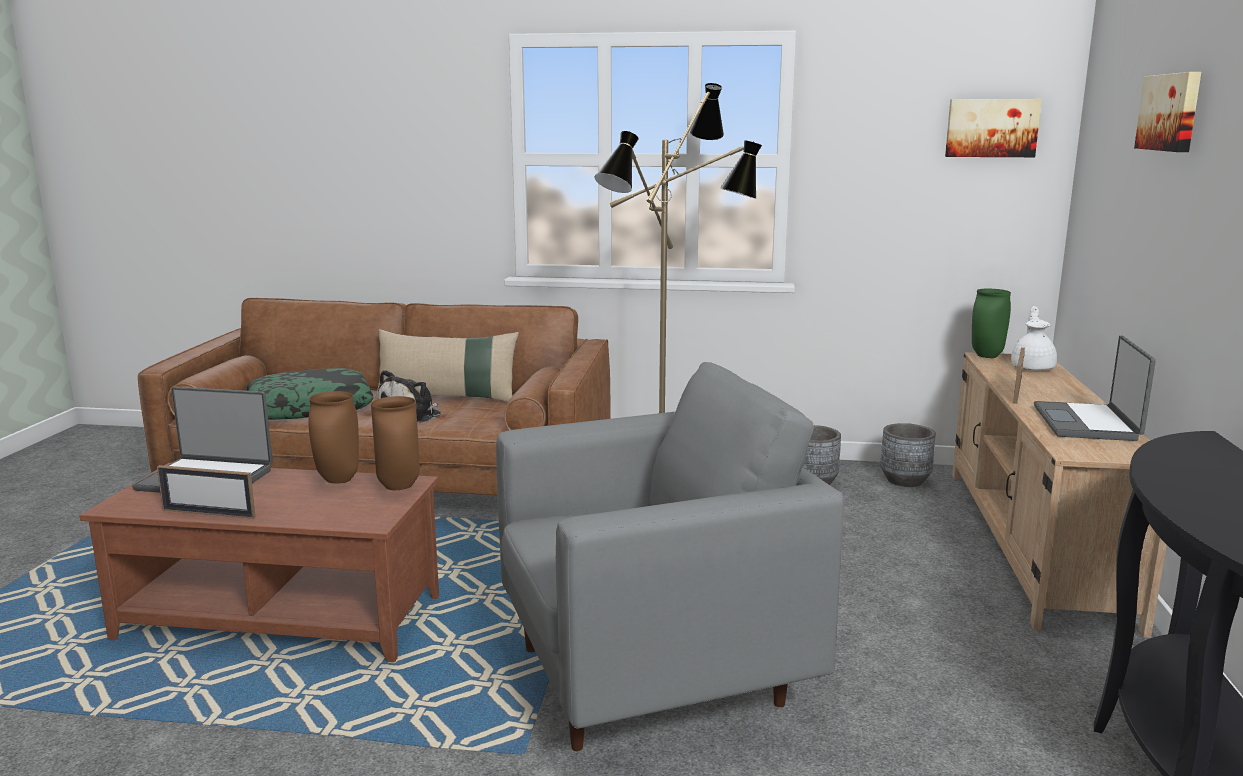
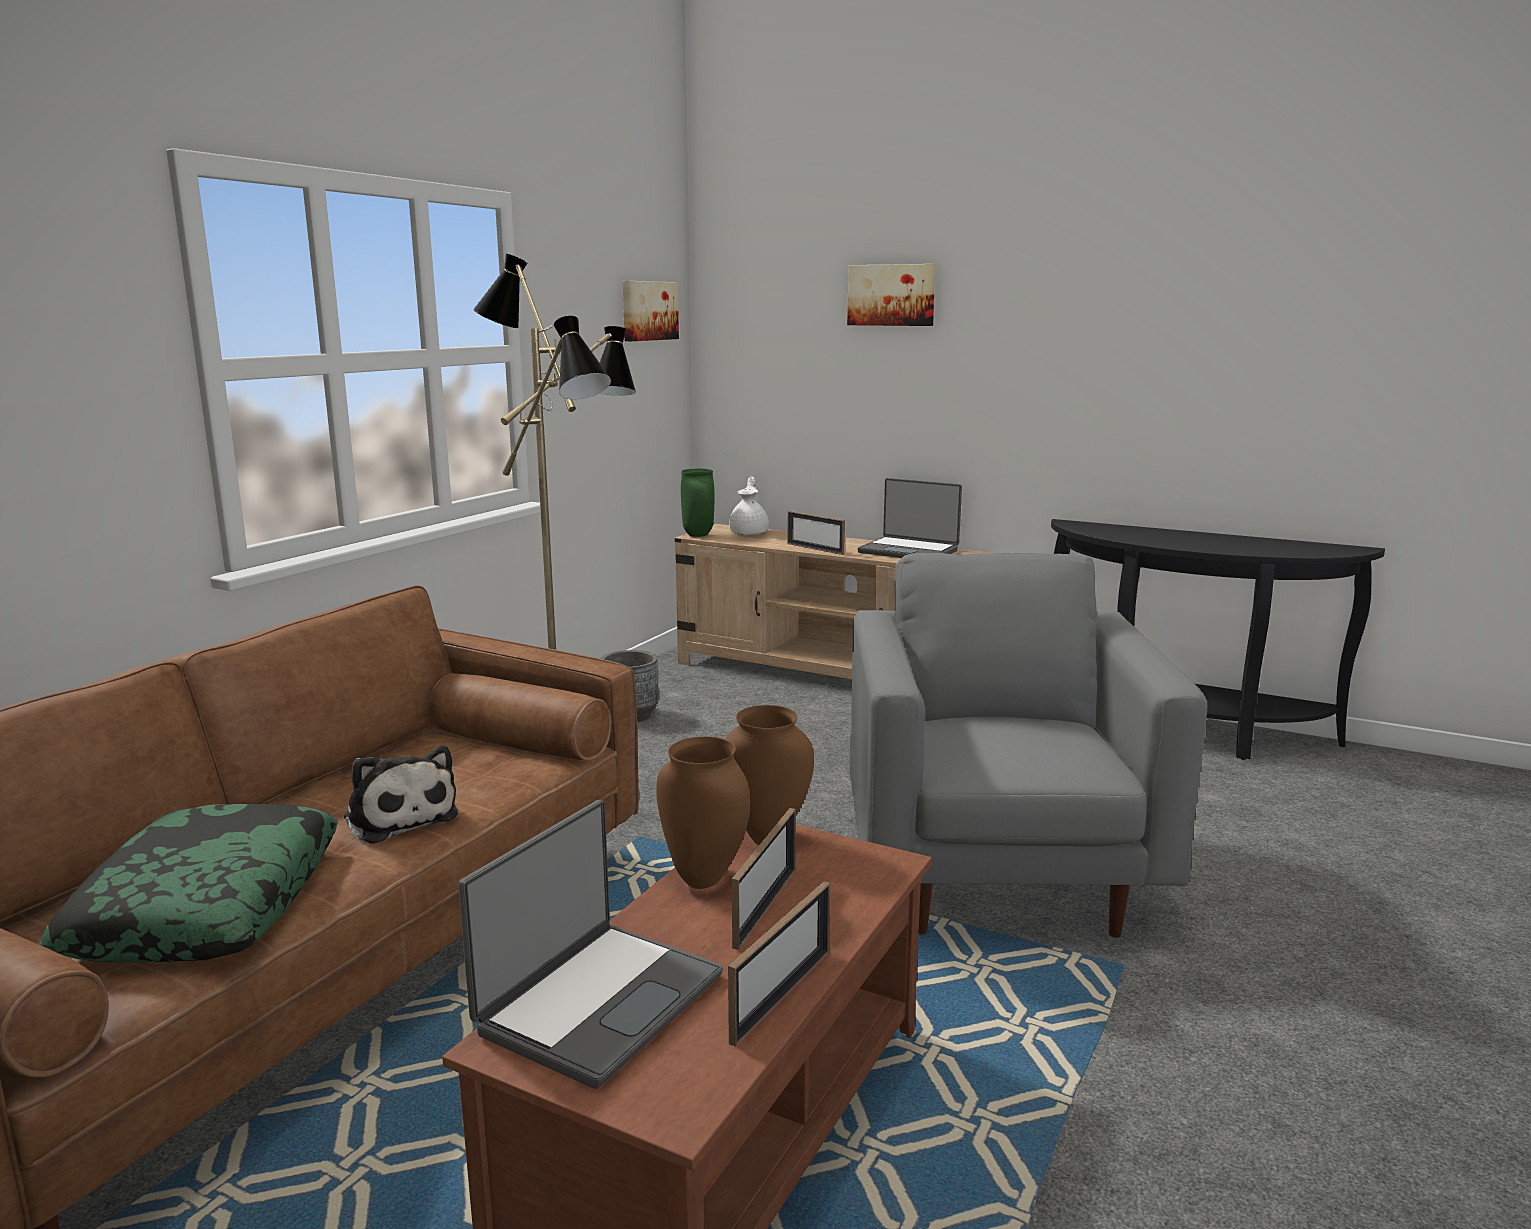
camera: 70 degrees left, 0 degrees up
(306, 498) = (765, 907): none -> picture frame
(448, 397) = (336, 785): beige pillow -> none
(905, 480) = (669, 681): grey planter -> none
(1033, 368) = (750, 533): white teapot -> white teapot turned 60 degrees clockwise

